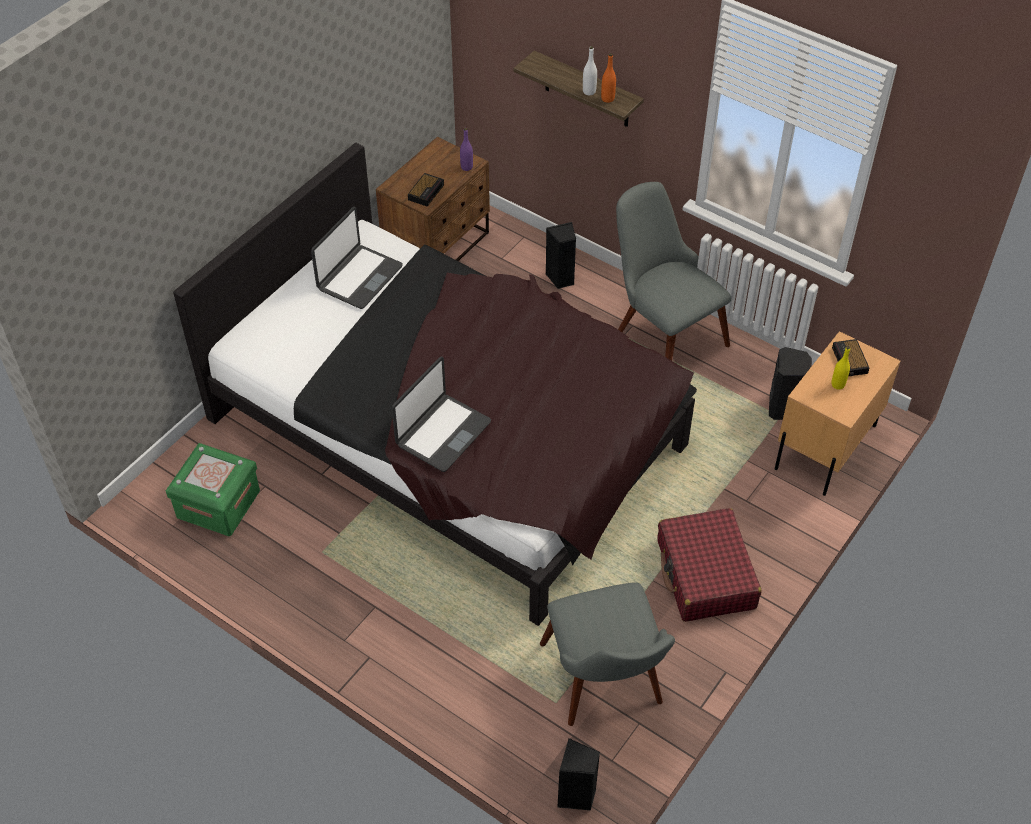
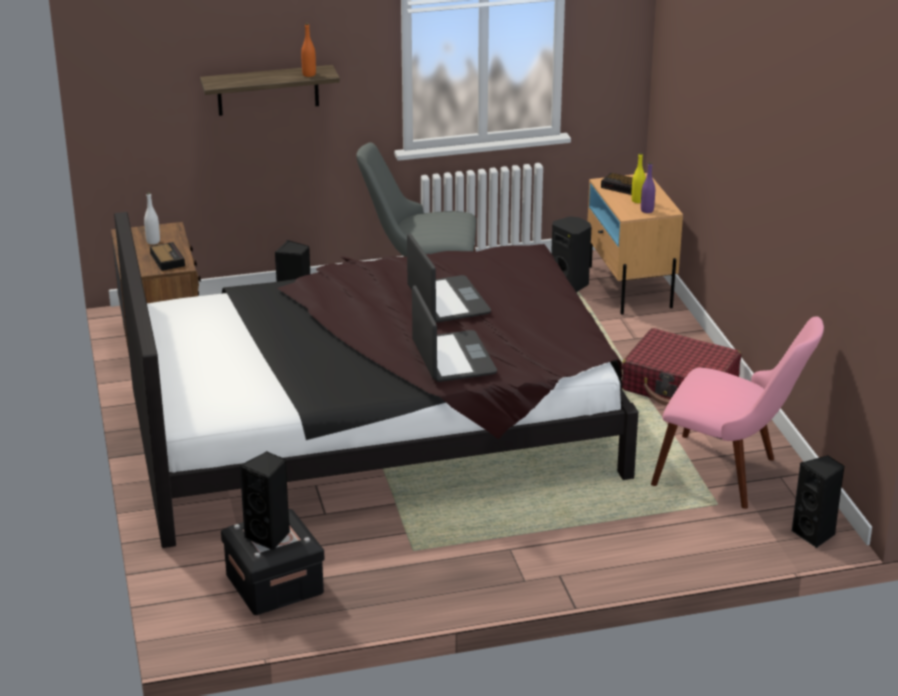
camera: 50 degrees left, 20 degrees down
(205, 474) = (269, 536): none -> black speaker
(218, 504) = (274, 584): green storage box -> black storage box
(359, 277) = (210, 328): laptop -> laptop (447, 301)
(466, 167) = (172, 232): purple bottle -> purple bottle (647, 210)
(589, 91) = (288, 77): white bottle -> white bottle (153, 241)
(607, 687) = (730, 475): grey chair -> pink chair

